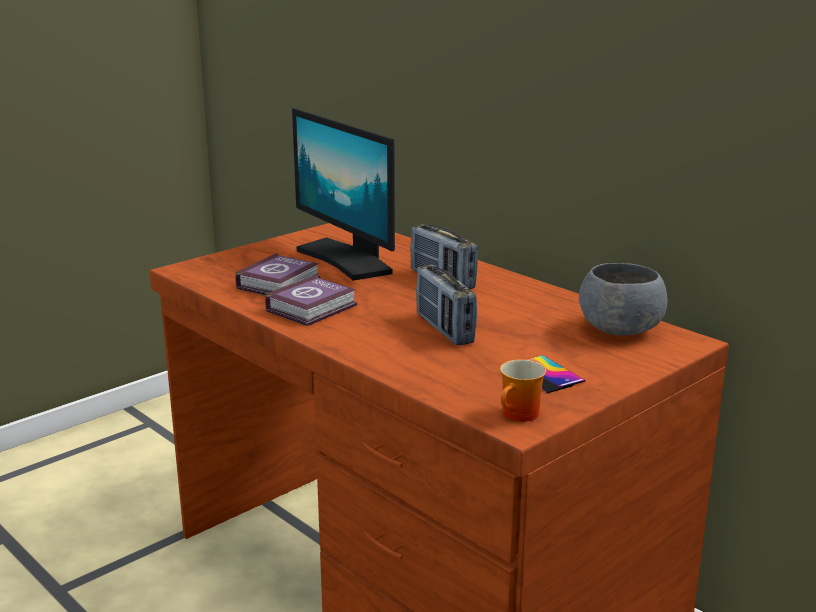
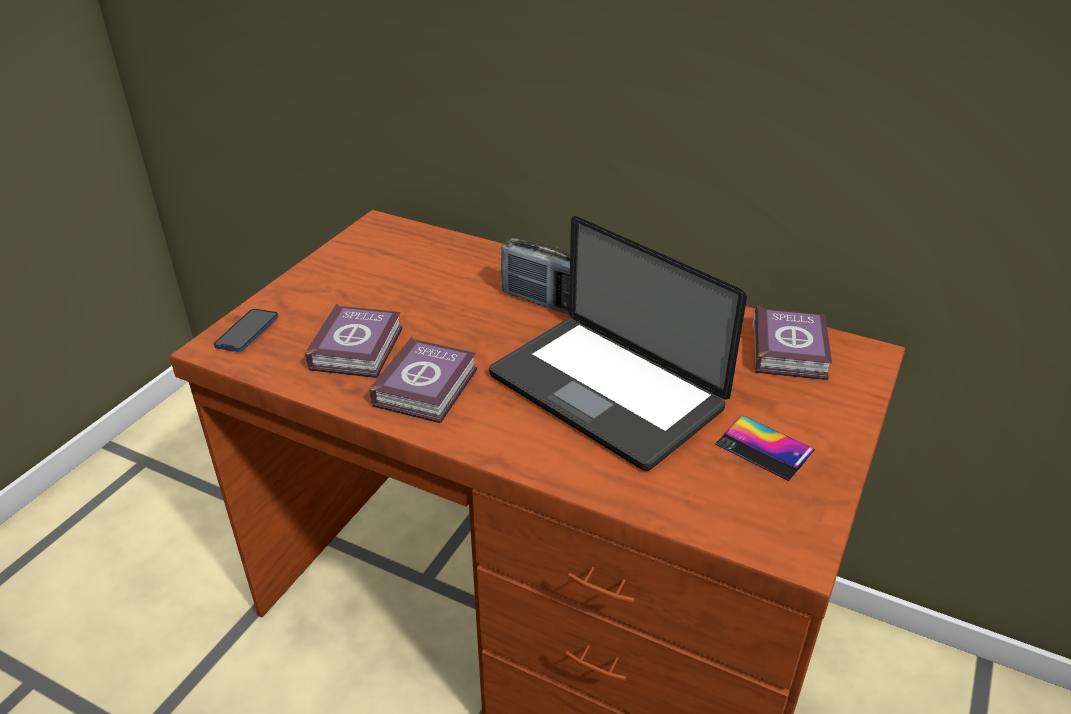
camera: 20 degrees left, 15 degrees up
(209, 265) = (247, 332): none -> phone
(346, 260) = (414, 288): monitor -> none
(444, 329) = (605, 392): radio -> laptop
(521, 416) = (787, 531): mug -> none
(621, 329) = (790, 349): grey bowl -> book

